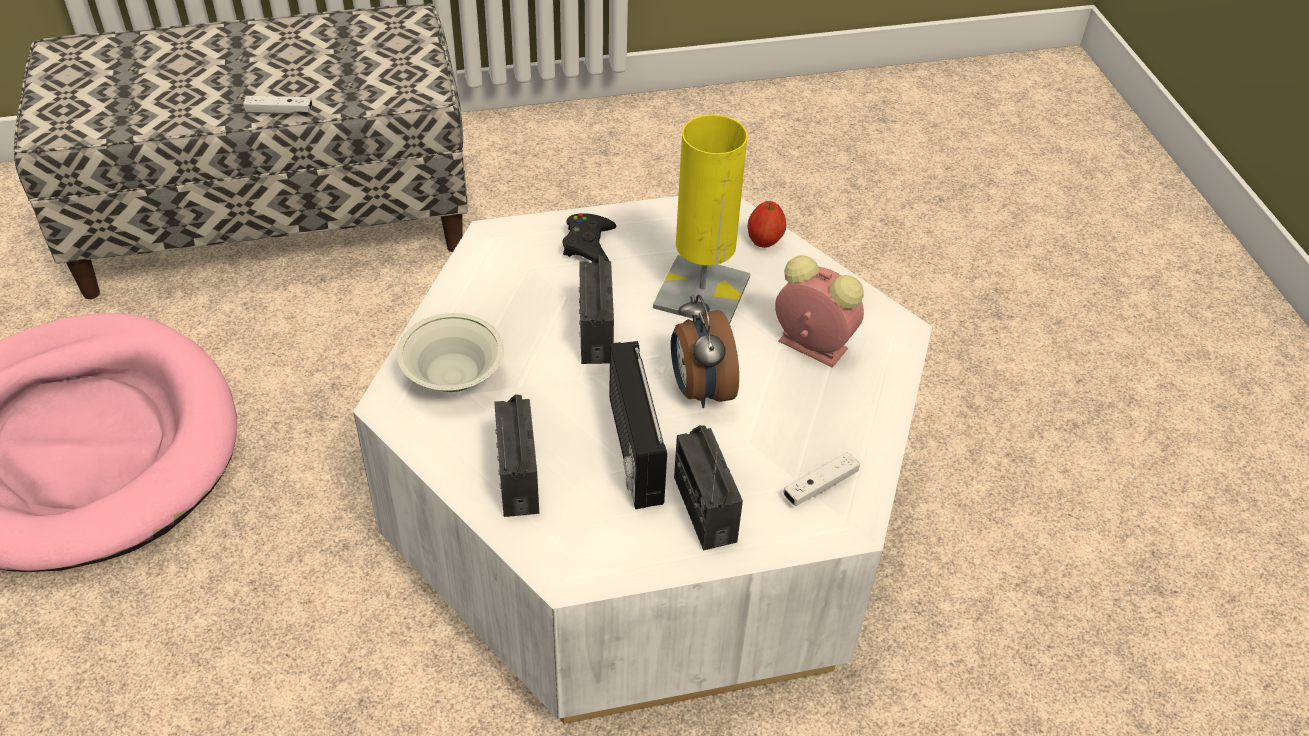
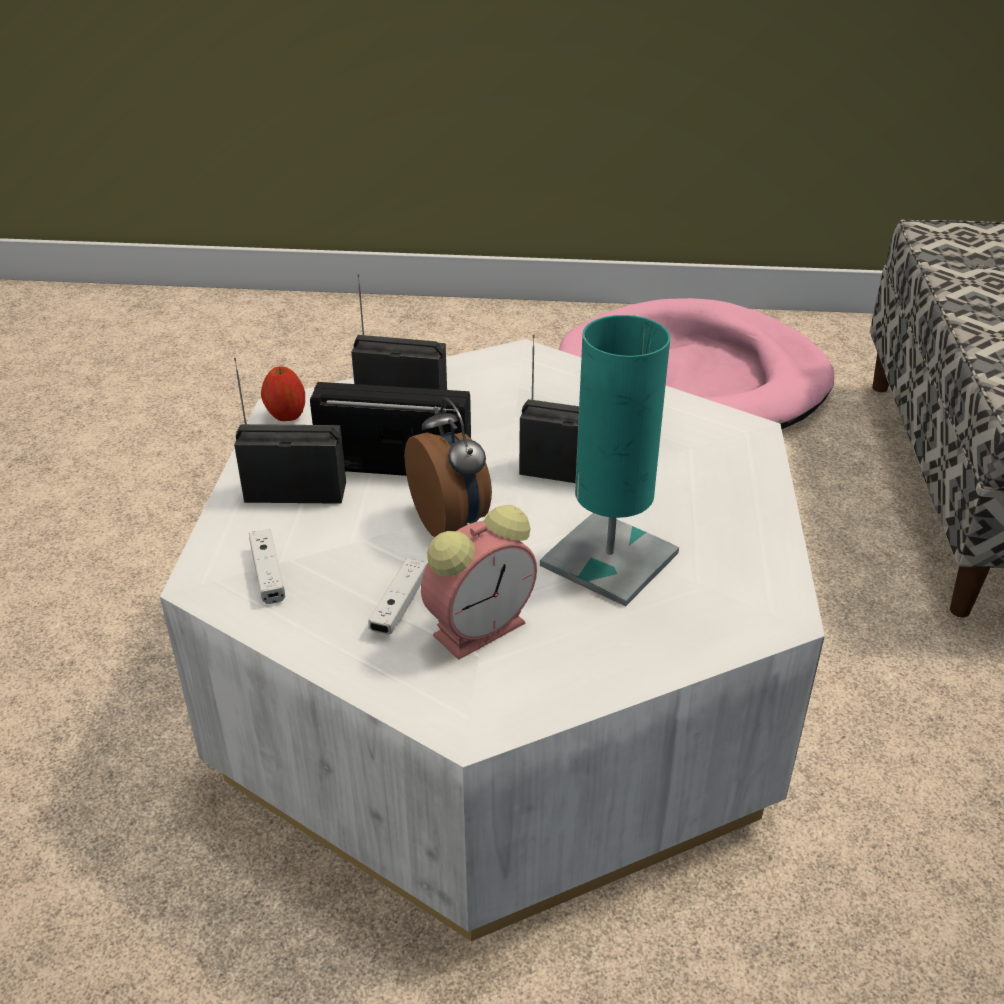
camera: 110 degrees right, 10 degrees down
(279, 111) = (974, 326): white game controller -> white game controller (399, 606)
(453, 378) = (541, 385): white bowl -> none
(589, 244) = (721, 492): black game controller -> none
(699, 389) = (452, 523): alarm clock -> alarm clock turned 60 degrees clockwise
(701, 292) = (609, 559): yellow table lamp -> turquoise table lamp
(764, 241) = (696, 639): apple -> apple (286, 416)

